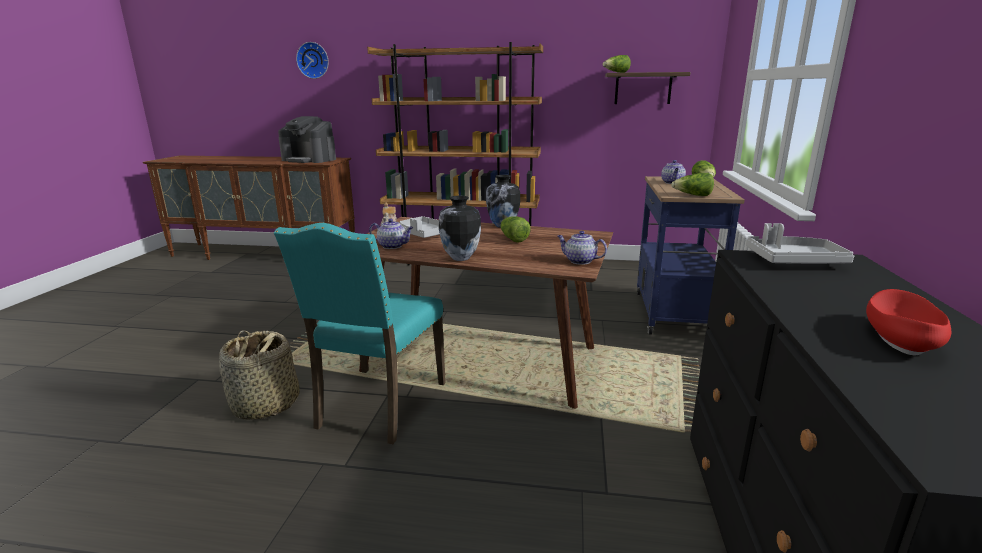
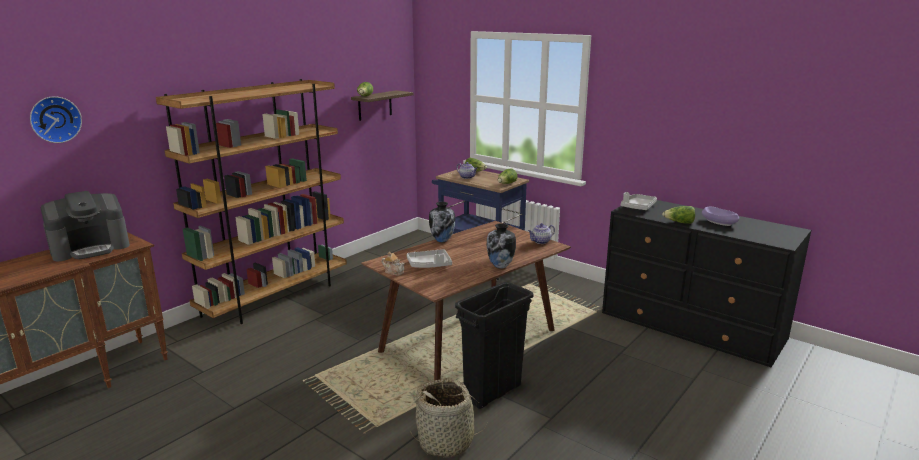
camera: 60 degrees left, 0 degrees up
(378, 405) = (492, 392): turquoise chair -> black trash can
(393, 246) = (447, 278): teapot -> none
(513, 239) = (477, 245): lettuce -> lettuce (679, 223)
(900, 339) = (719, 222): red bowl -> purple bowl

